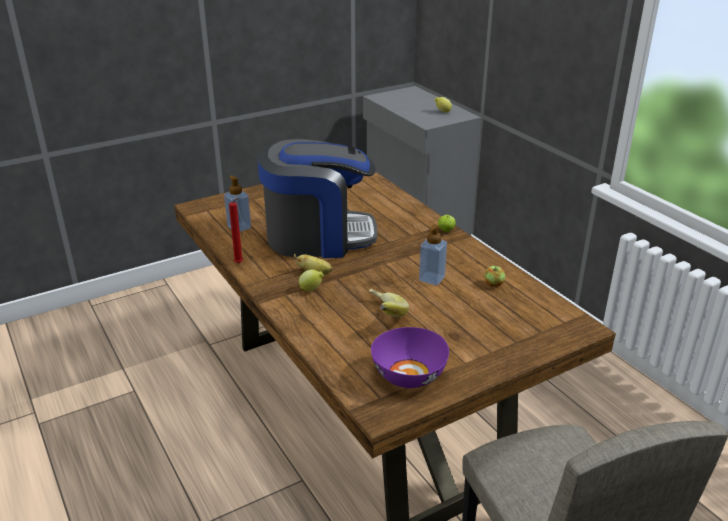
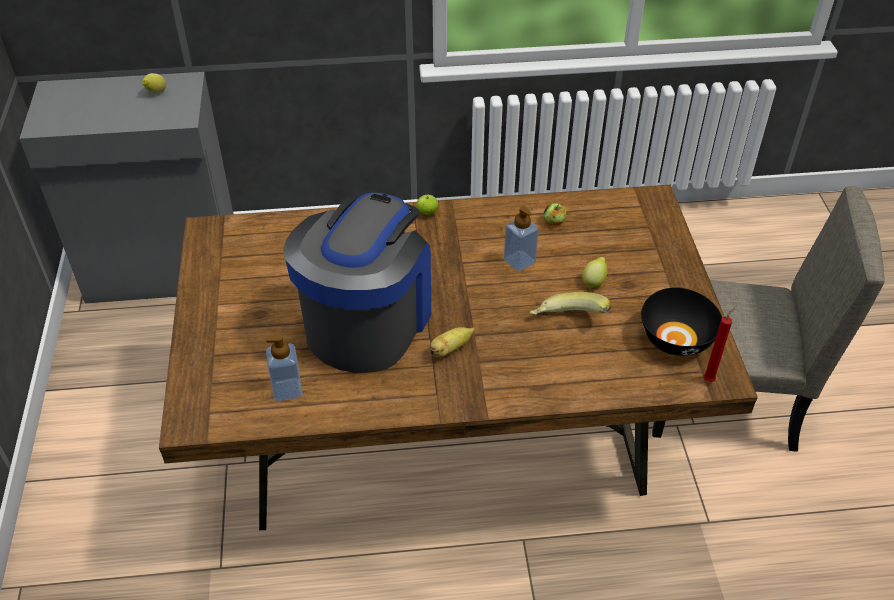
camera: 65 degrees left, 15 degrees up
(240, 264) = (386, 413): red candle -> red candle (710, 379)
(311, 289) = (485, 363): lemon -> lemon (594, 282)
(408, 376) = (677, 339): purple bowl -> black bowl

